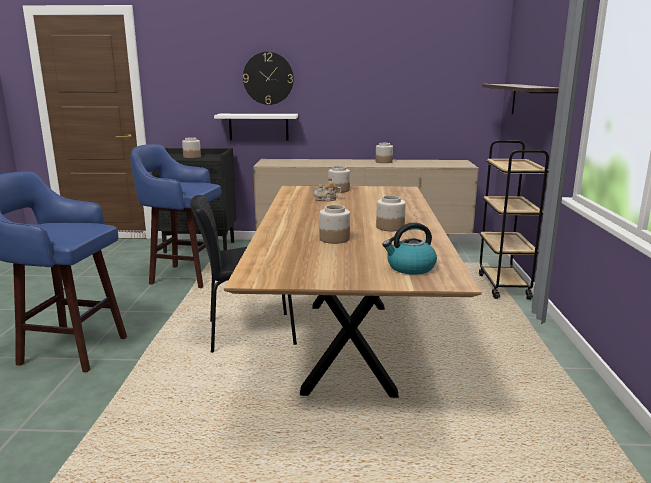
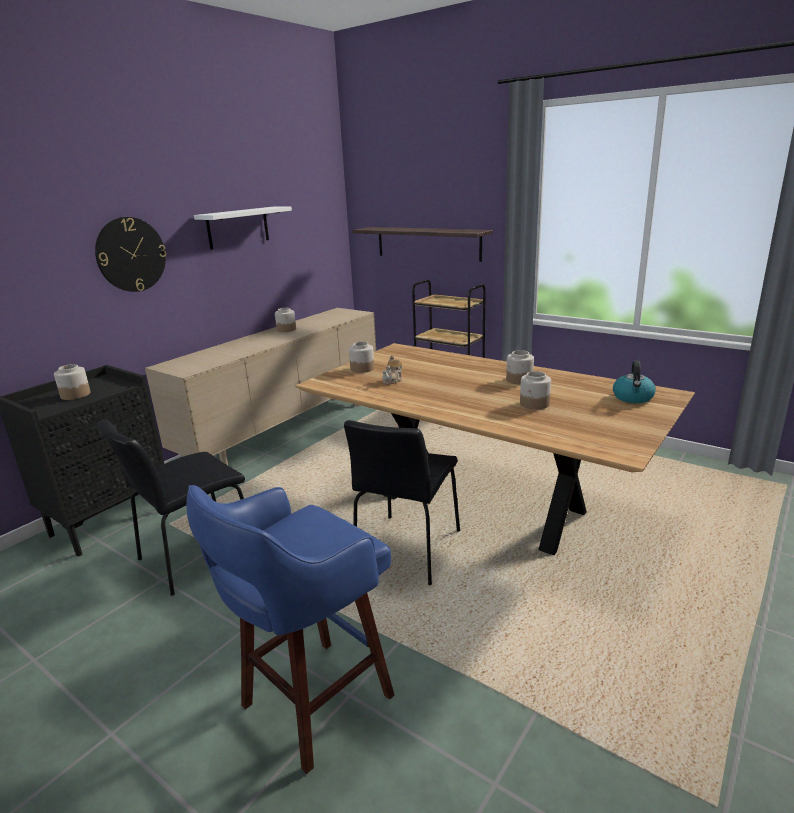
camera: 55 degrees left, 5 degrees up
(184, 276) = (194, 557): blue stool -> black chair
(258, 127) = (131, 325): white shelf -> white shelf (238, 227)

